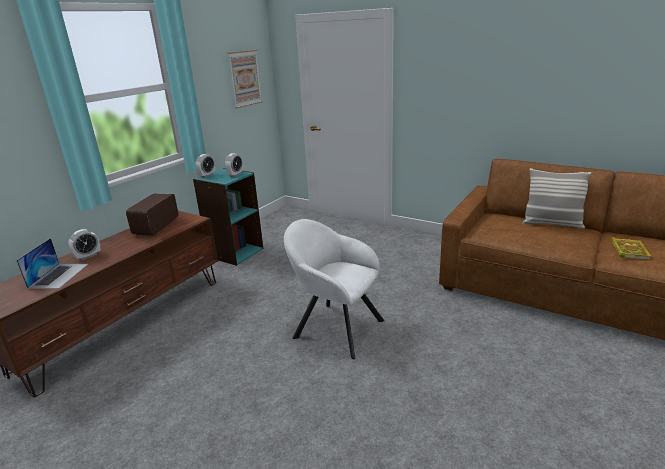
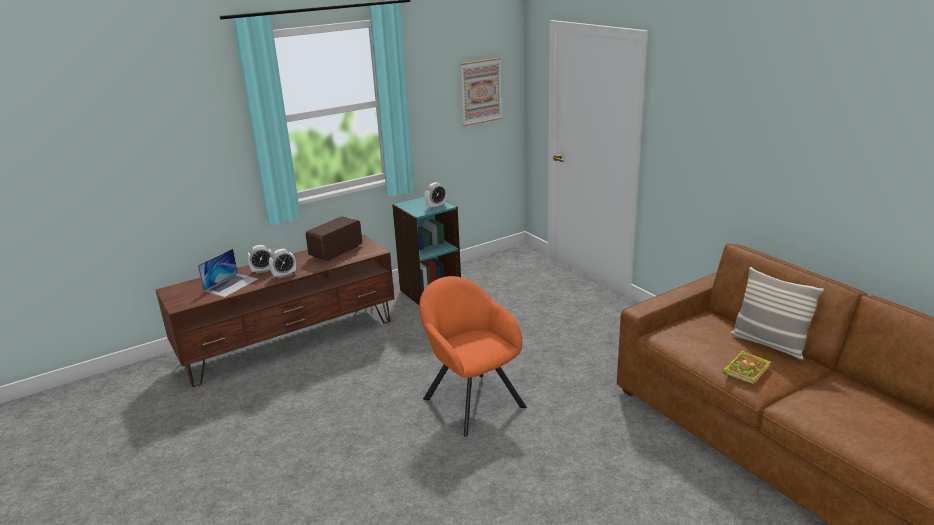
camera: 25 degrees right, 0 degrees up
(207, 175) = (408, 202): alarm clock -> alarm clock (284, 275)
(334, 327) = (470, 400): white armchair -> orange armchair
(628, 250) = (821, 401): book -> book (746, 369)

